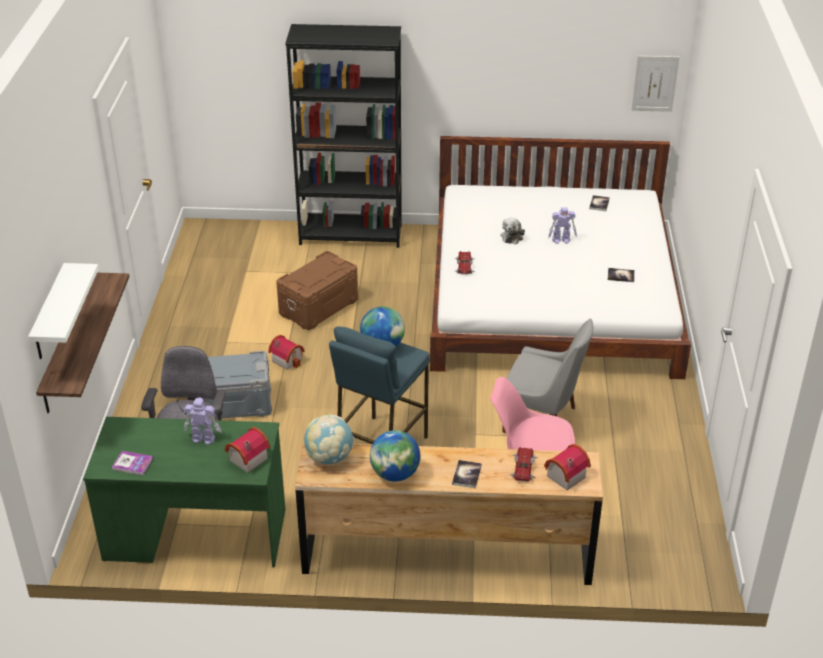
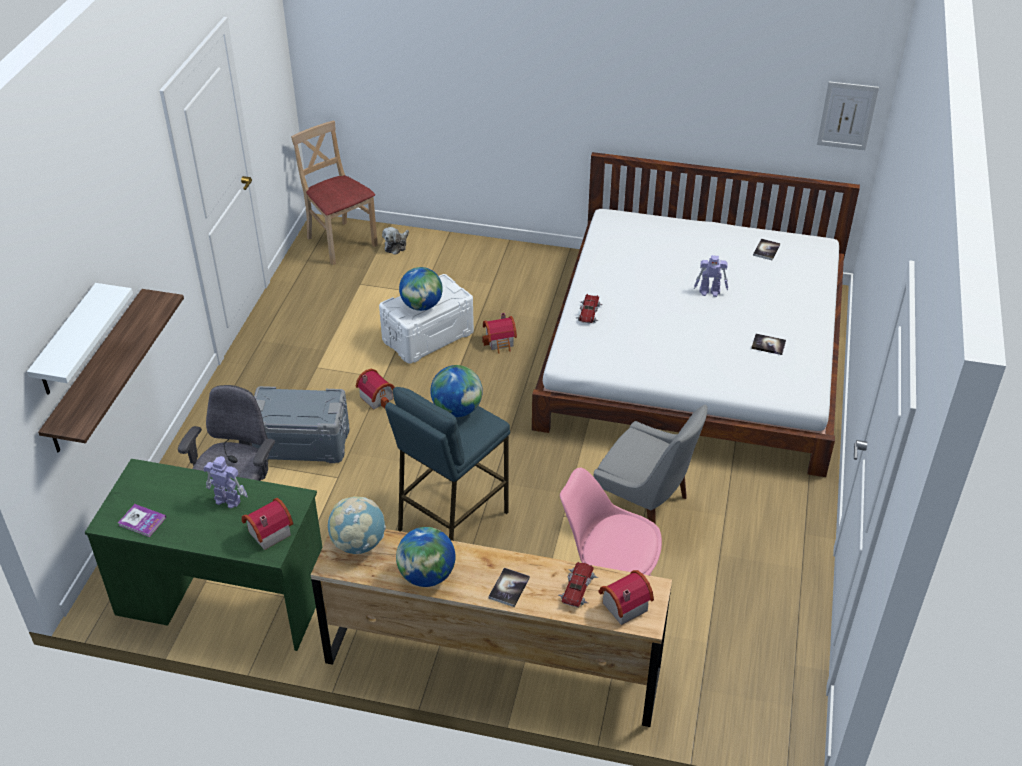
camera: 10 degrees right, 5 degrees up
(219, 239) = (341, 242): none -> beige chair
(314, 278) = (422, 306): none -> globe
(319, 307) = (428, 337): brown storage box -> white storage box
(351, 235) = (486, 252): black bookcase -> none
(384, 305) = (501, 342): none -> toy house
(512, 236) = (654, 281): plush toy -> plush toy (396, 245)

